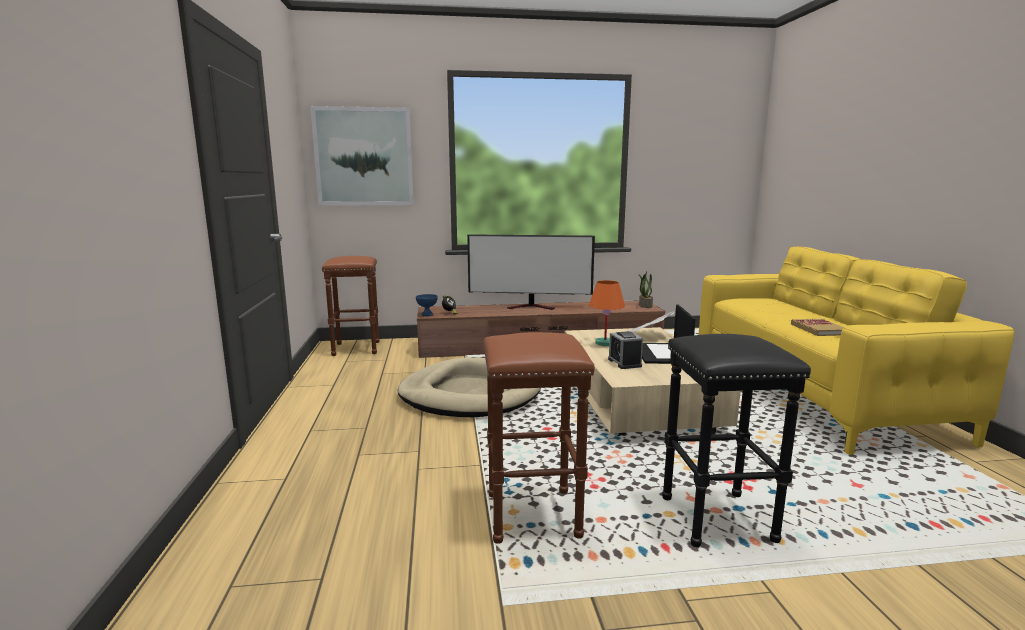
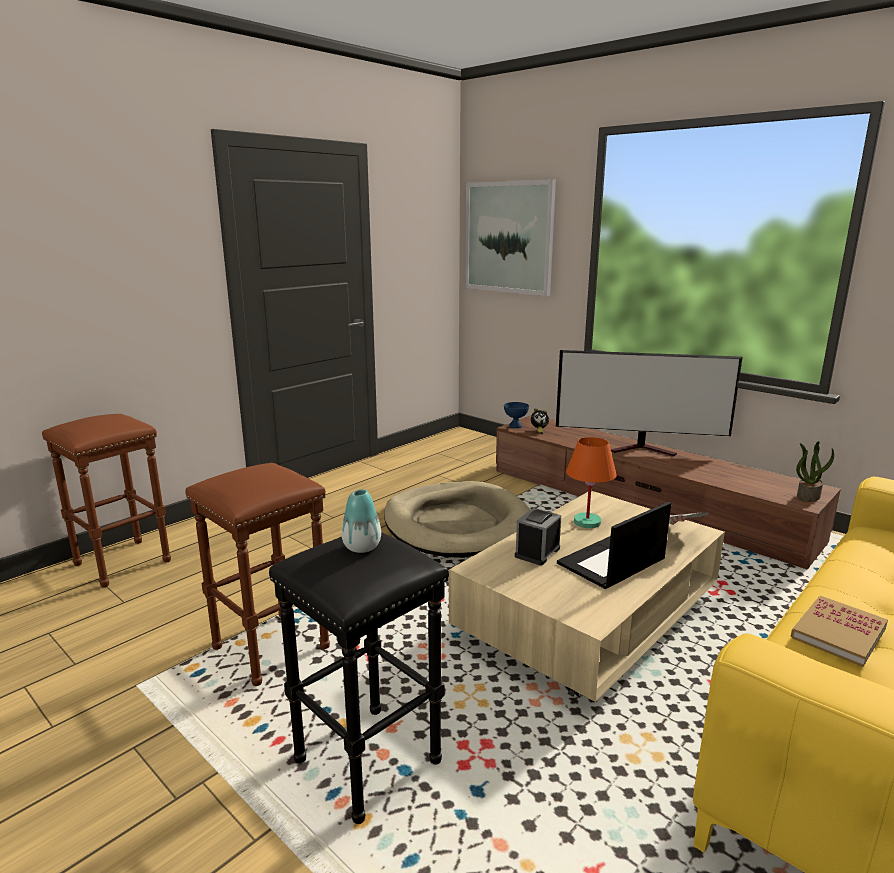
camera: 50 degrees right, 5 degrees up
(355, 348) = (468, 443): brown stool -> brown stool (123, 561)
(532, 307) = (644, 449): television -> television turned 45 degrees counterclockwise
(727, 337) = (362, 547): none -> vase

